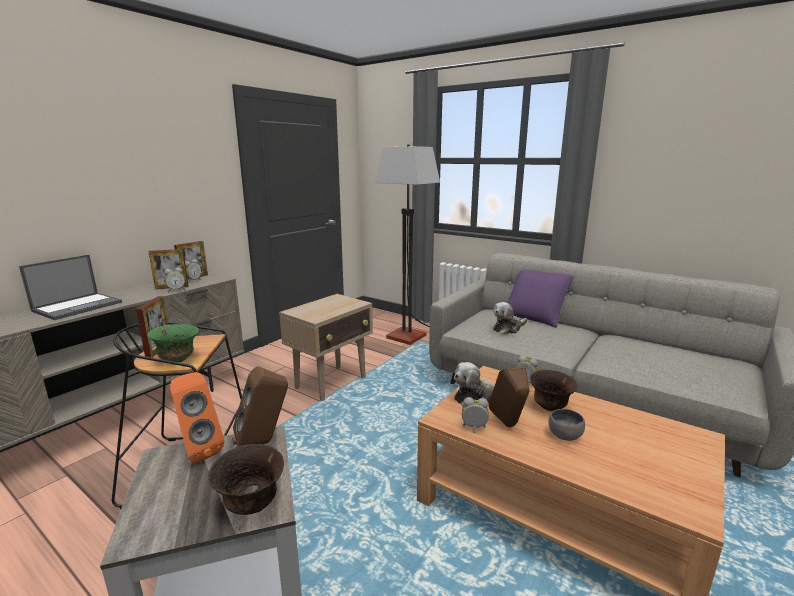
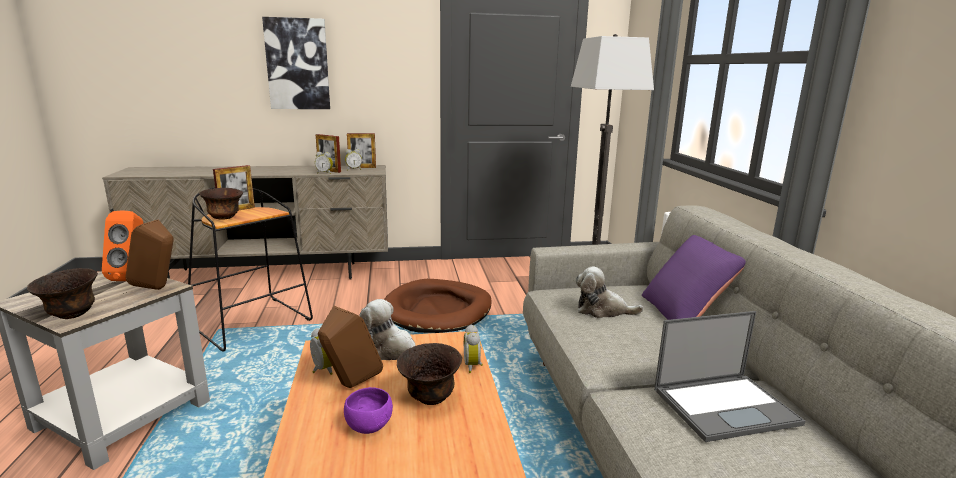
camera: 45 degrees right, 0 degrees up
(78, 306) = (254, 170): laptop -> laptop (726, 406)
(100, 175) = (297, 64): none -> picture
(178, 359) = (224, 218): green bowl -> brown bowl
(331, 383) = (437, 310): beige side table -> brown dog bed
(563, 436) = (367, 426): grey bowl -> purple bowl

